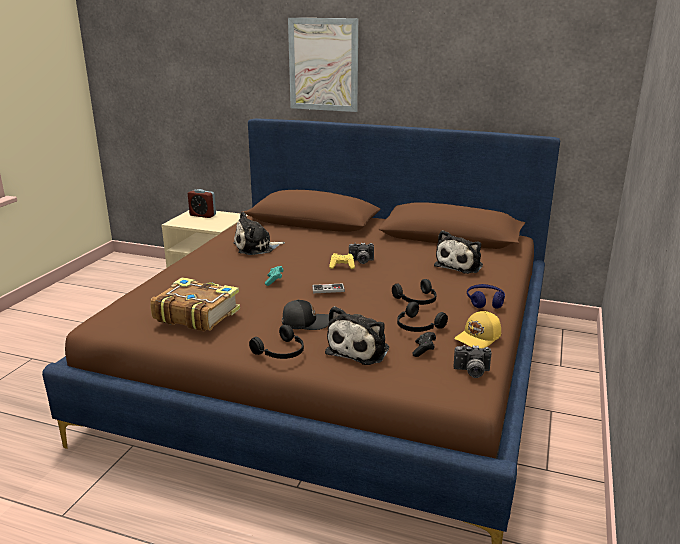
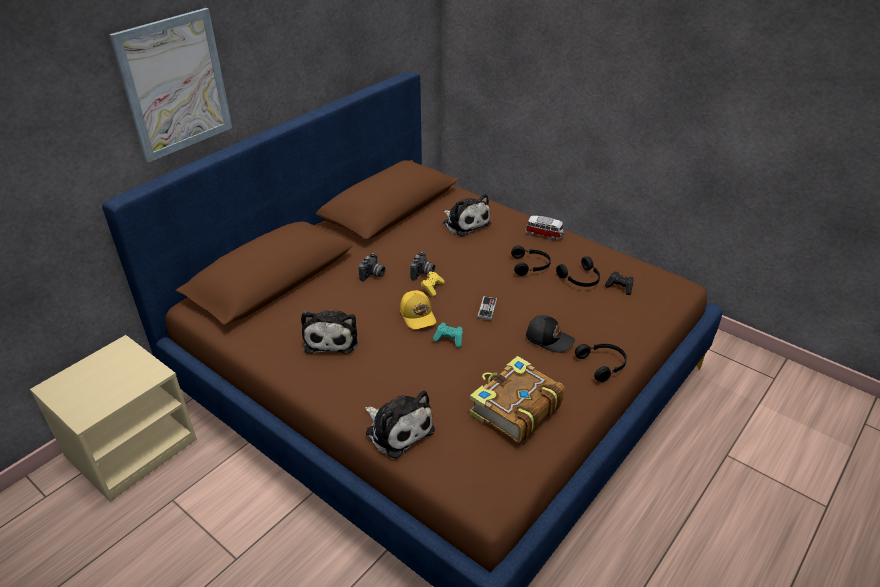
camera: 70 degrees left, 15 degrees up
(203, 215) = (82, 381): alarm clock -> none
(305, 322) = (549, 338): black cap -> black cap turned 105 degrees clockwise
(360, 349) = (608, 319): plush toy -> plush toy (397, 429)
(471, 372) = (656, 276): camera -> camera (373, 275)
(479, 338) = (606, 257): yellow cap -> yellow cap (418, 315)
(485, 301) = (544, 234): blue headphones -> toy car

